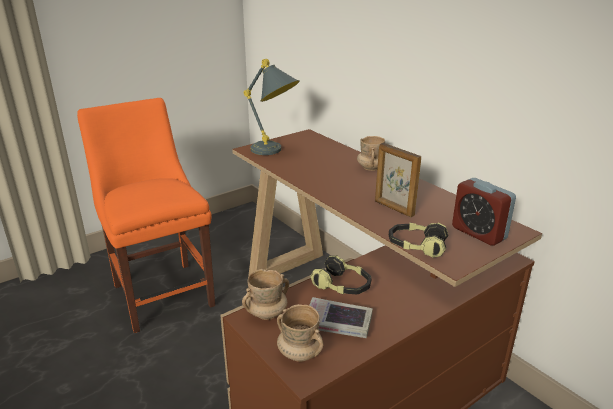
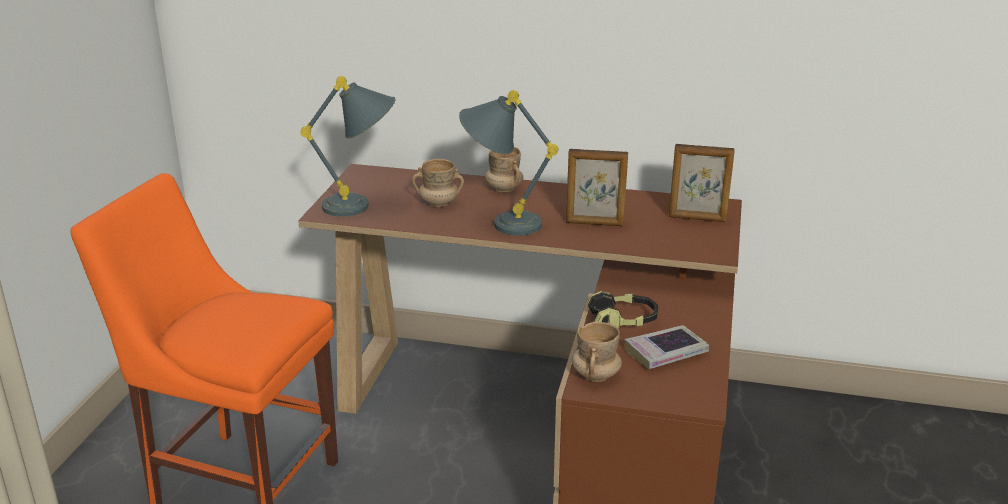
camera: 40 degrees left, 0 degrees up
(299, 353) = (674, 390): beige mug -> beige mug (438, 203)
(333, 186) = (500, 223): none -> grey table lamp
(416, 247) = (668, 251): headphones -> none
(478, 233) = (697, 218): alarm clock -> picture frame

